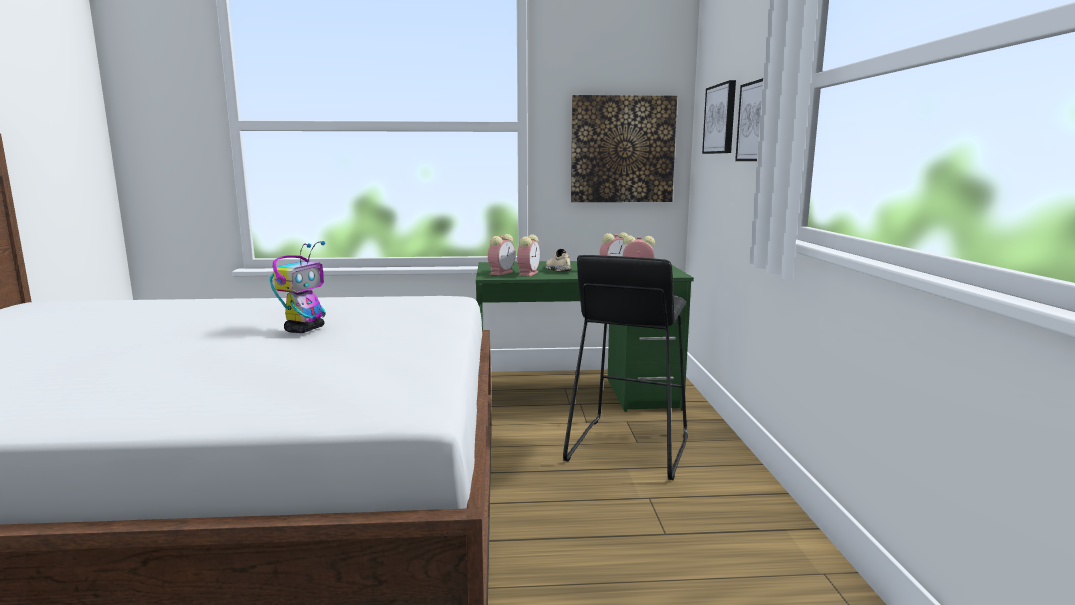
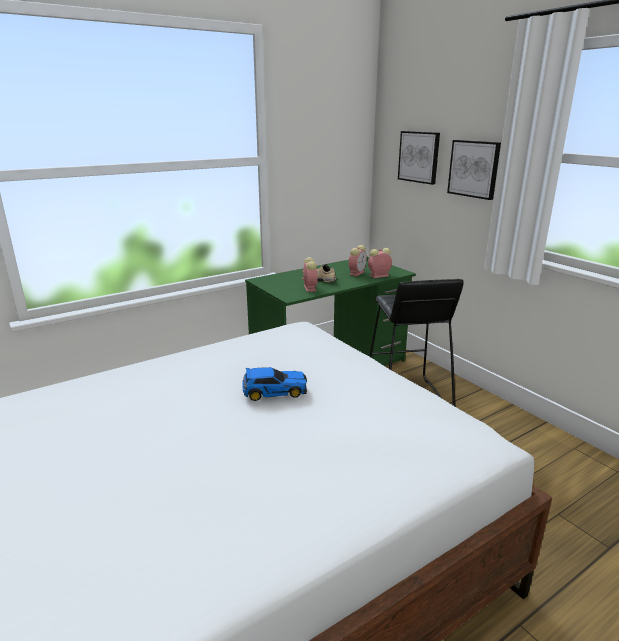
camera: 30 degrees left, 10 degrees up
(305, 329) = (273, 391): toy robot -> toy car
(502, 273) = (289, 290): alarm clock -> none
(622, 149) = (331, 174): picture -> none

